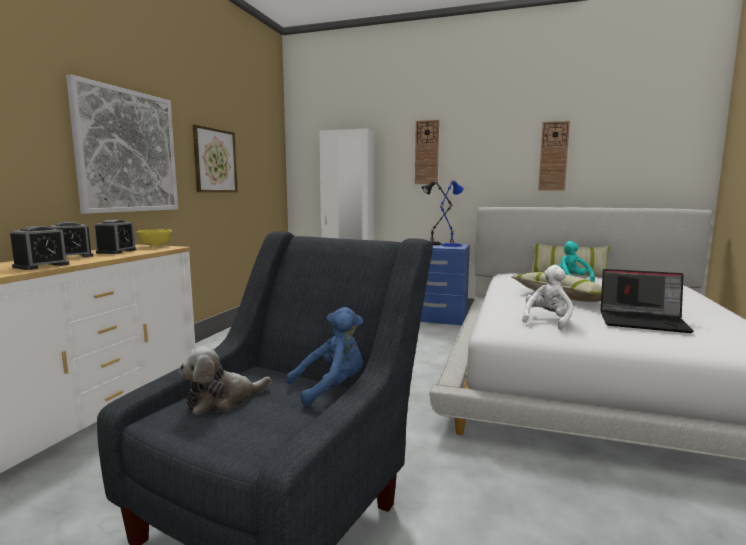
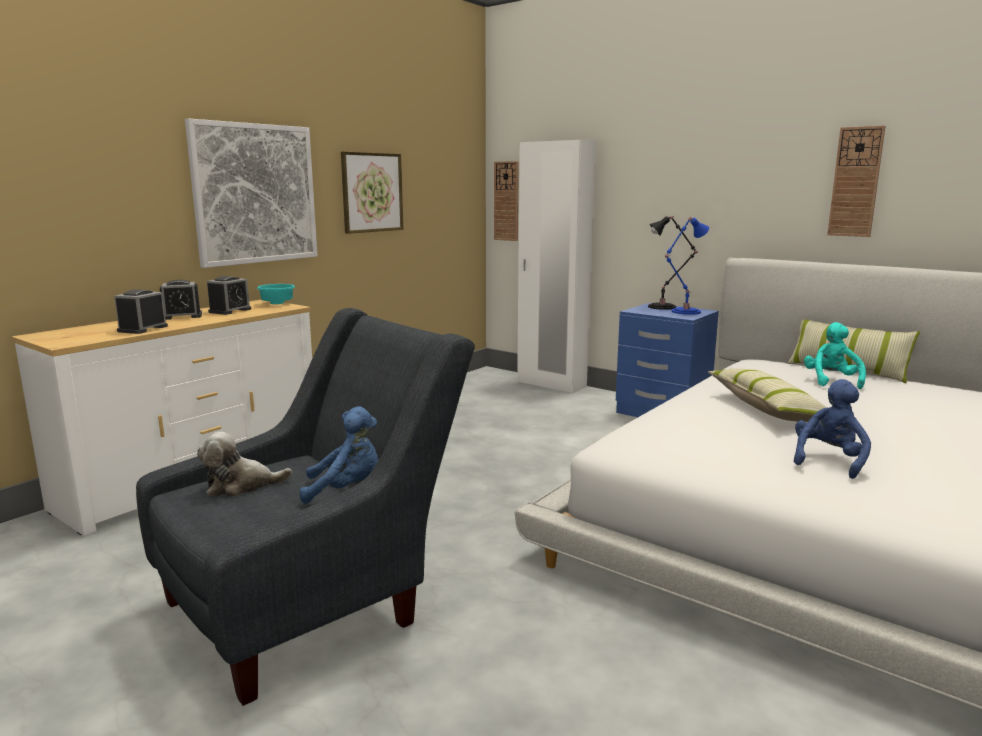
camera: 20 degrees right, 5 degrees up
(41, 266) = (143, 329): alarm clock -> alarm clock turned 150 degrees clockwise
(156, 246) = (278, 303): yellow bowl -> turquoise bowl
(427, 152) = (666, 172): wall clock -> wall clock (506, 201)
(547, 321) = (692, 442): white plush toy -> none
(643, 322) = (828, 460): laptop -> blue plush toy

